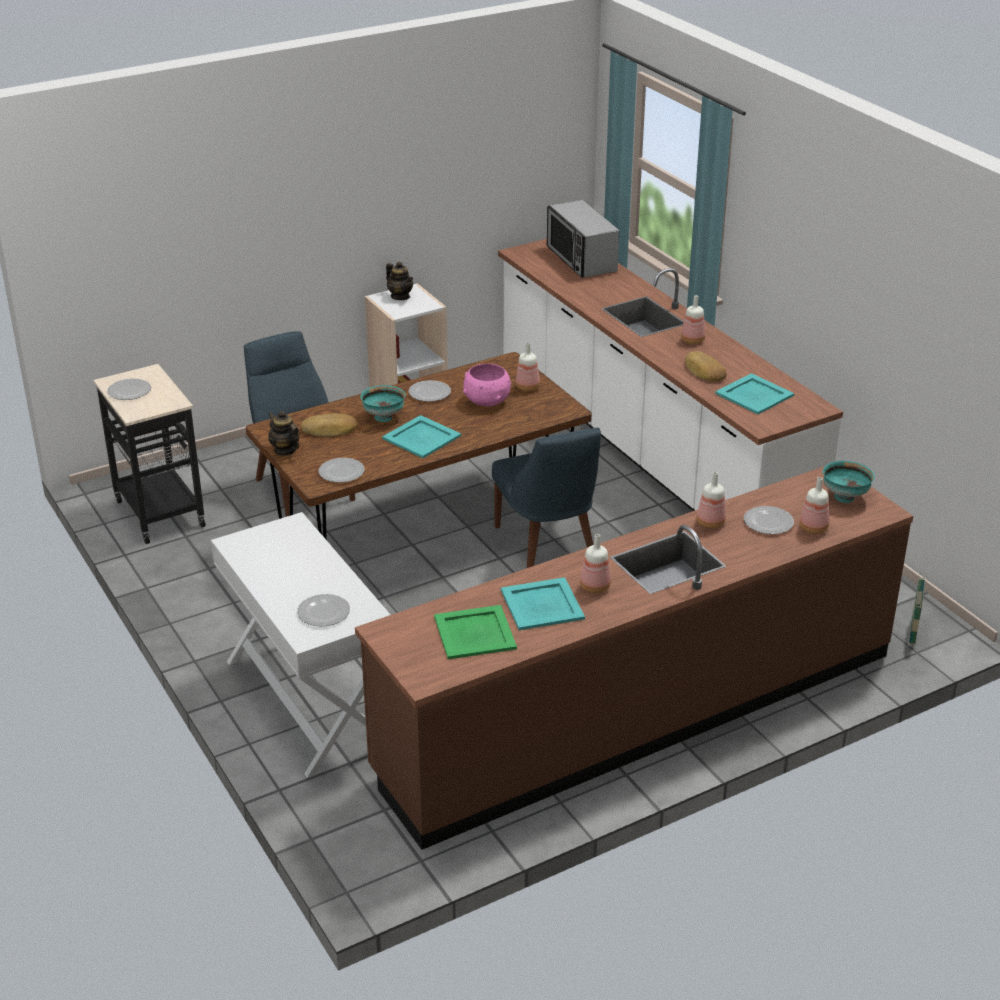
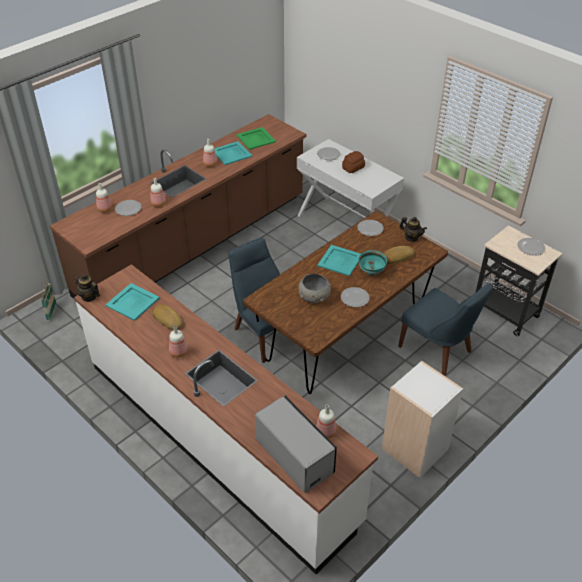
camera: 165 degrees right, 10 degrees up
(293, 575) = (353, 167): none -> bread
(400, 296) = (434, 393): teapot -> teapot (89, 296)
(487, 401) = (314, 298): pink bowl -> grey bowl
(527, 387) = (292, 316): bottle -> bottle (325, 433)
(844, 497) = (85, 230): turquoise bowl -> none

